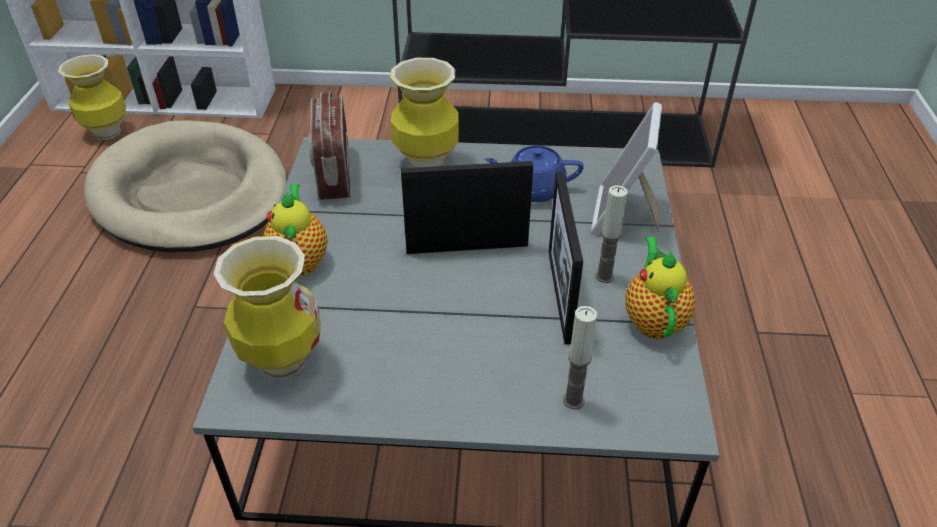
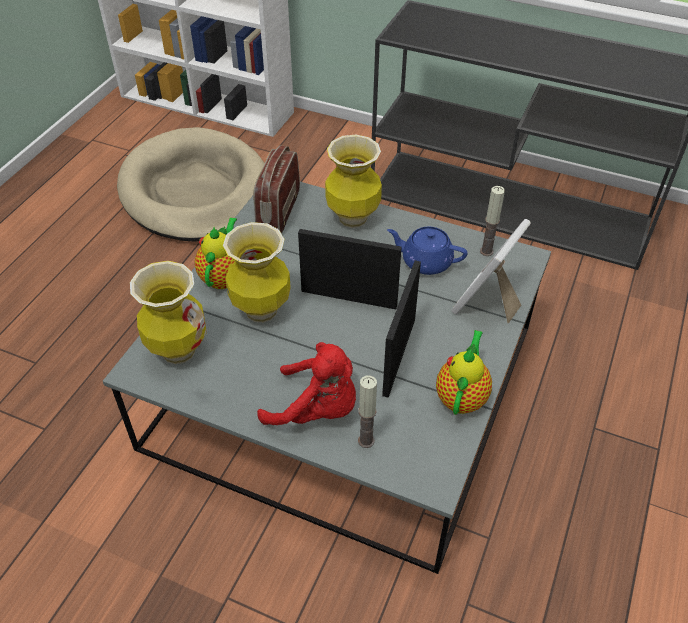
camera: 20 degrees right, 5 degrees up
(107, 133) = (154, 125): vase -> vase (261, 311)
(495, 382) = (317, 409): none -> red plush toy
(604, 276) = (443, 350): candle -> candle (486, 251)

